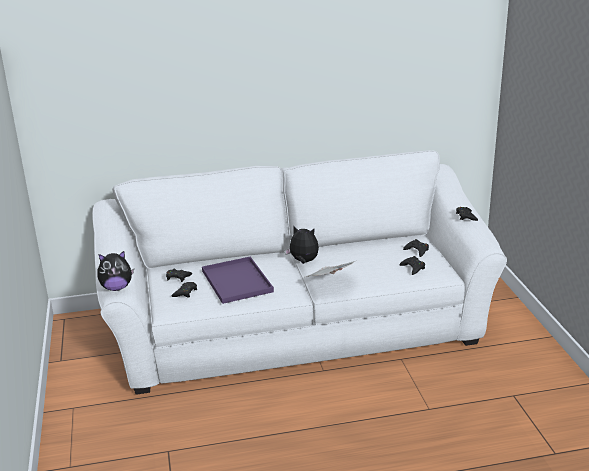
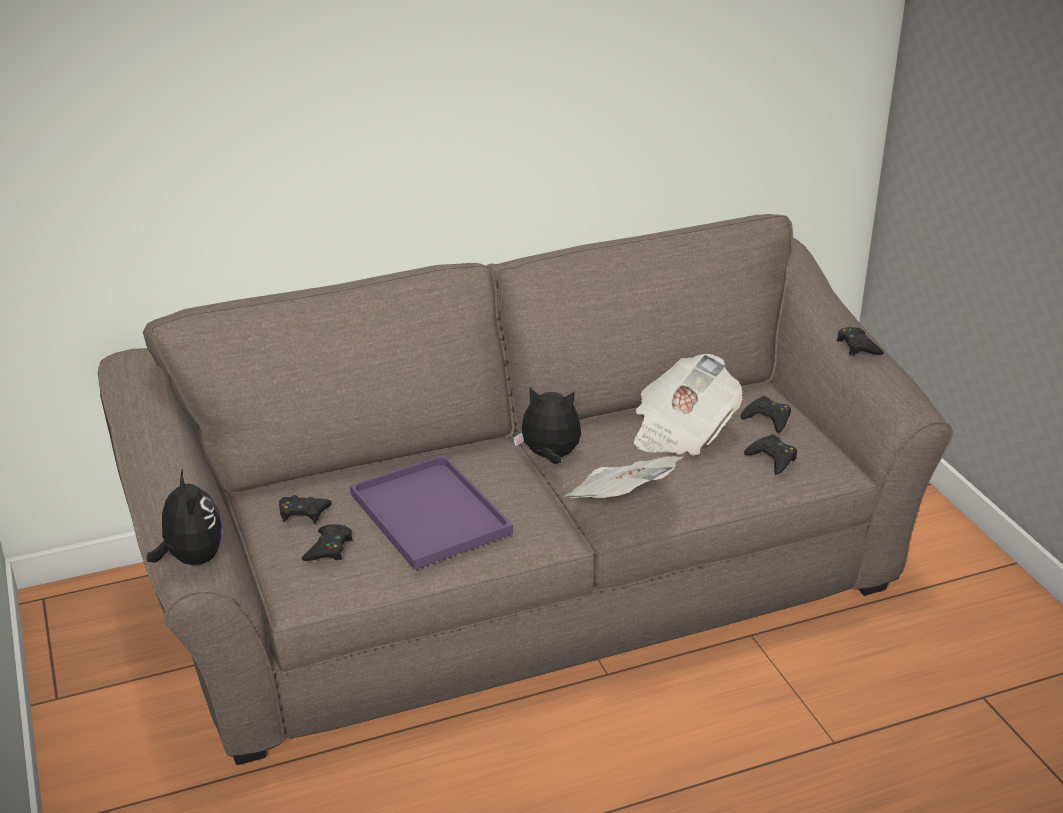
camera: 10 degrees left, 5 degrees up
(116, 288) = (192, 558): plush toy -> plush toy turned 90 degrees counterclockwise
(297, 327) = (531, 580): white sofa -> brown sofa
(371, 253) = (681, 431): none -> newspaper

